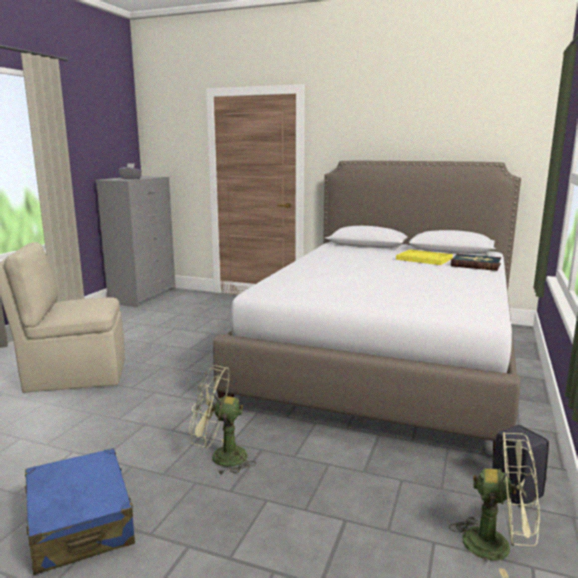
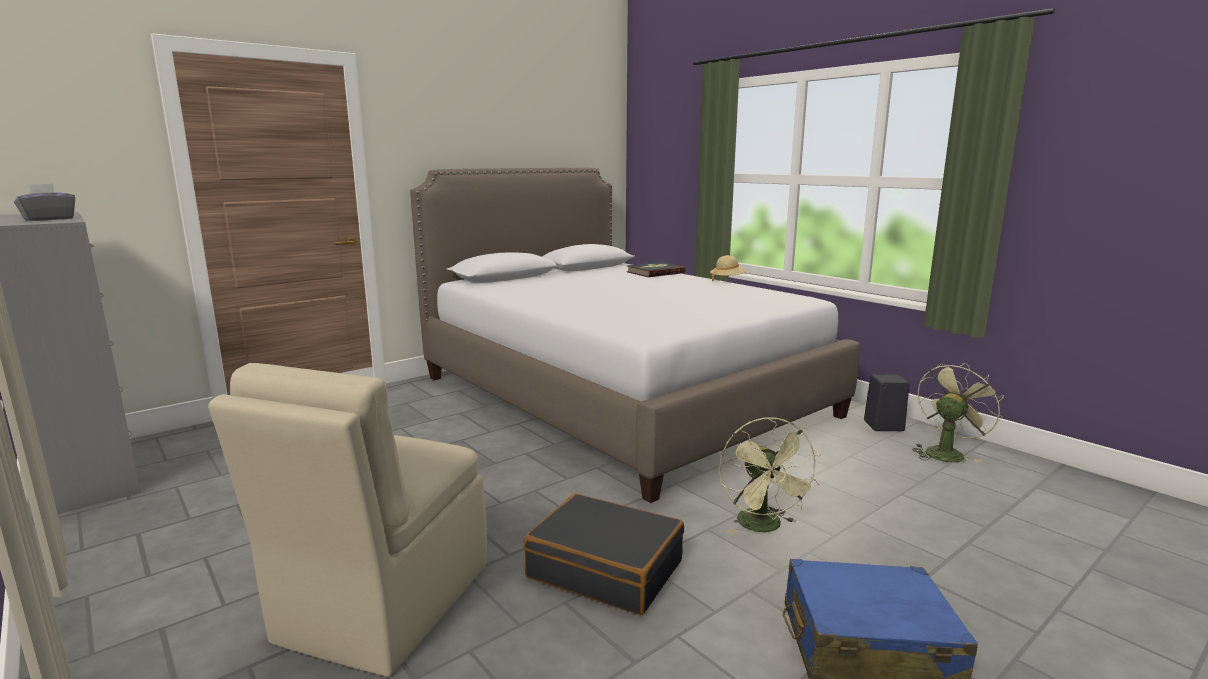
camera: 60 degrees left, 0 degrees up
(131, 415) = (605, 569): none -> black suitcase
(220, 457) = (764, 527): green fan -> green fan turned 45 degrees counterclockwise
(424, 259) = (607, 277): yellow tray -> none
(500, 284) = (727, 280): none -> beige hat

